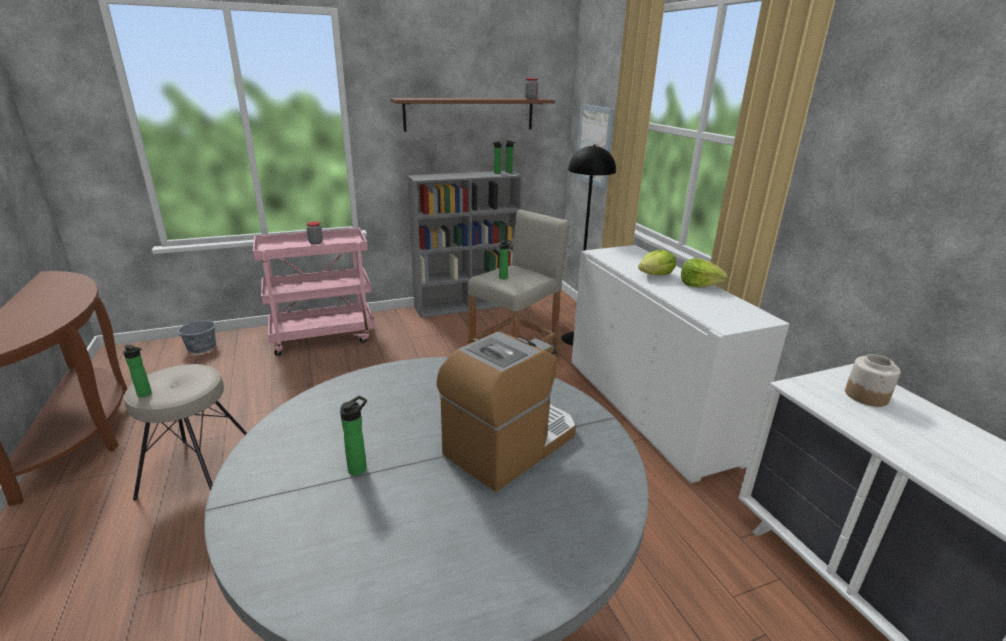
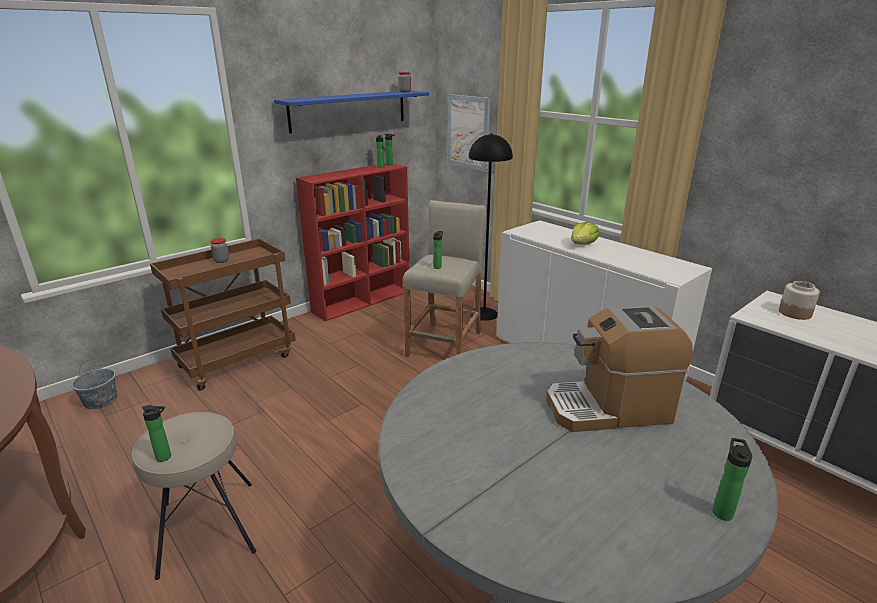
camera: 20 degrees left, 0 degrees up
(324, 337) = (238, 360): pink cart -> brown cart
(359, 467) = (514, 459): bottle -> bottle (722, 511)
(467, 305) = (363, 301): grey bookcase -> red bookcase
(469, 114) = (349, 110): brown shelf -> blue shelf
(511, 444) = (609, 408): coffee machine -> coffee machine turned 120 degrees counterclockwise
(699, 285) = (622, 247): lettuce -> none

